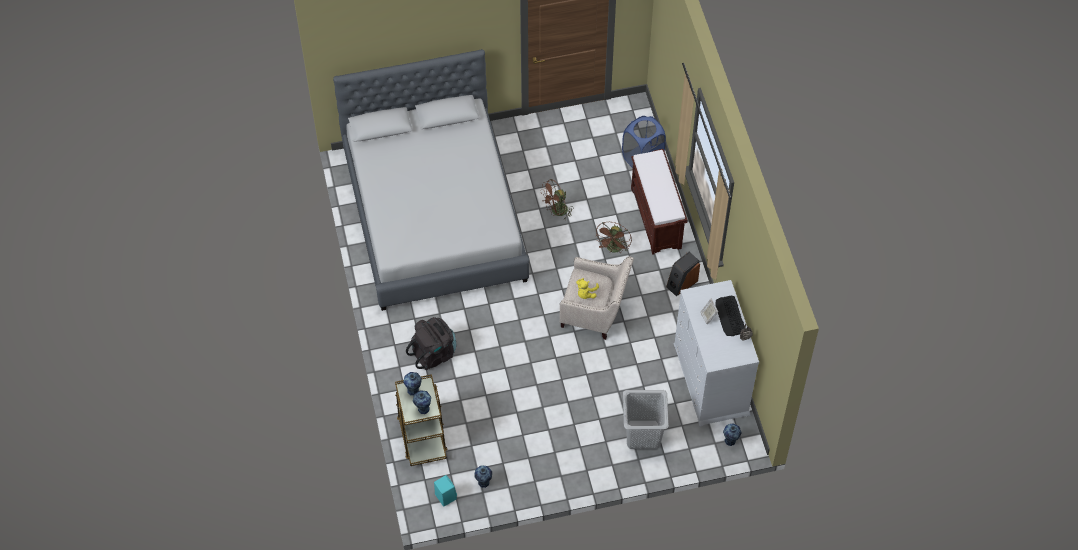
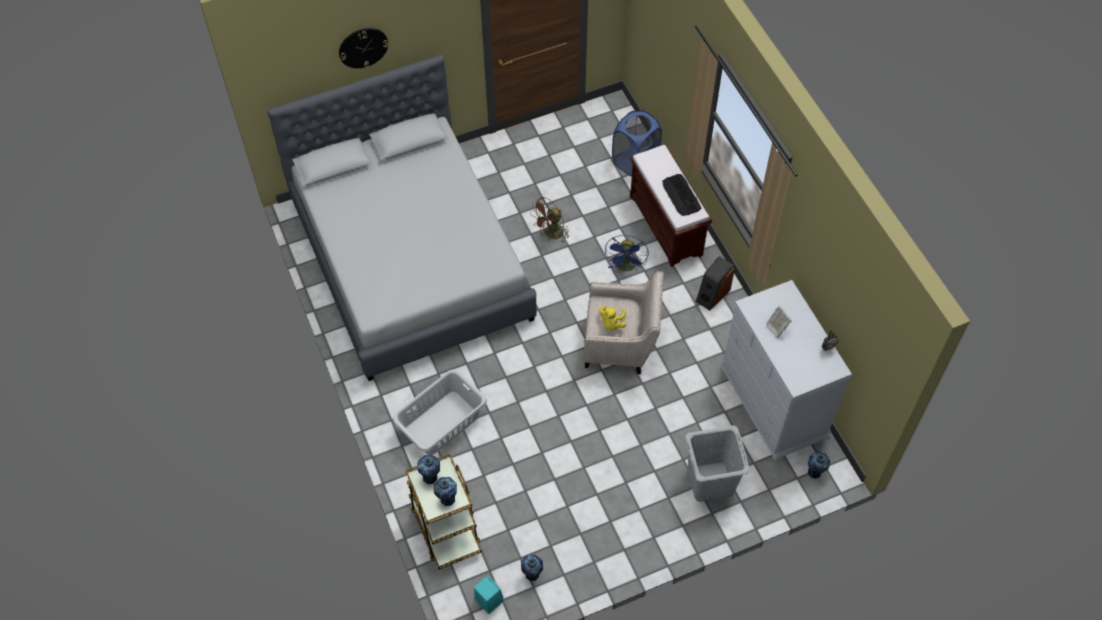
camera: 10 degrees left, 0 degrees up
(418, 37) = (363, 47): none -> wall clock
(434, 353) = (441, 423): black backpack -> grey laundry basket
(614, 249) = (626, 267): brown fan -> blue fan
(730, 316) = (802, 324): keyboard -> keyboard (681, 195)

